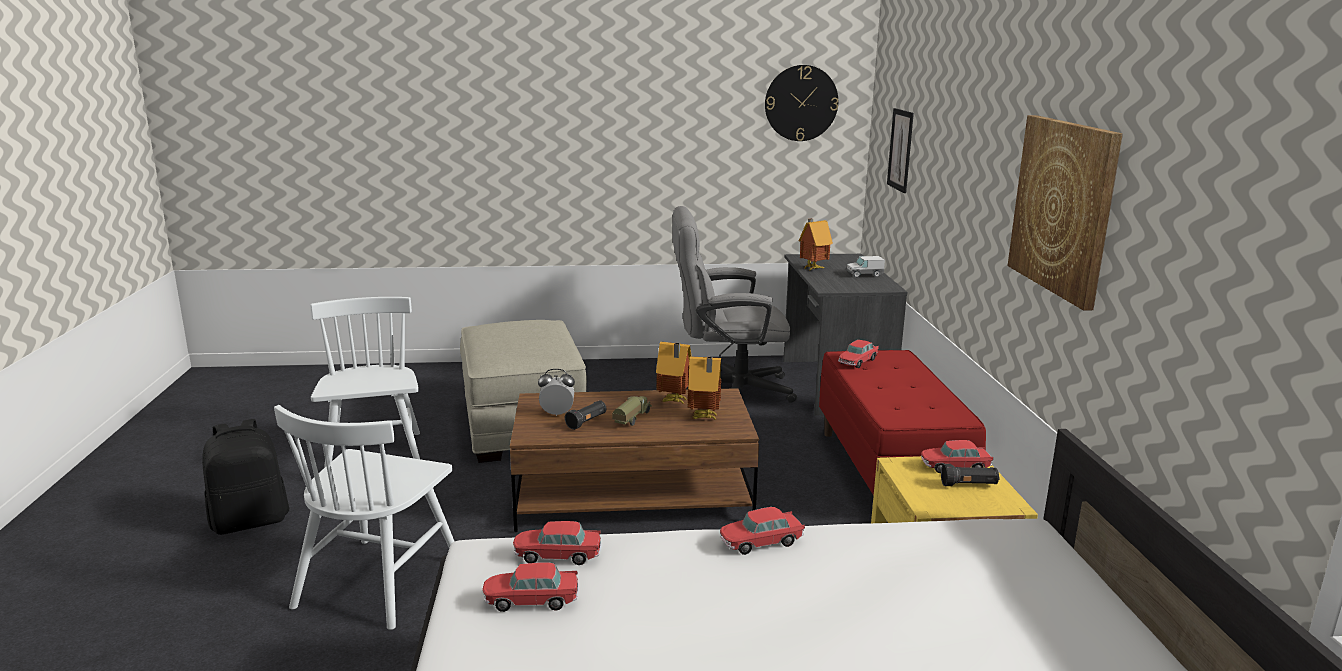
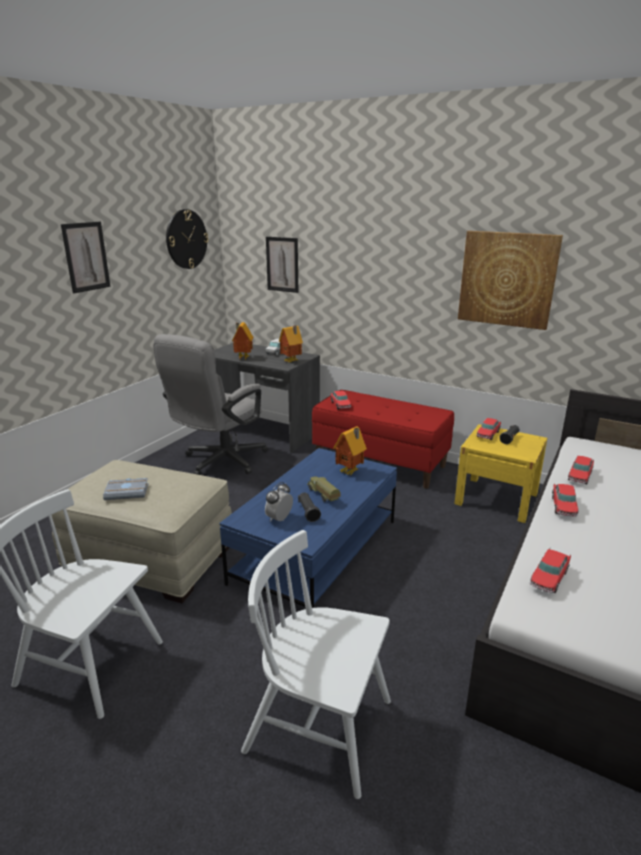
camera: 55 degrees left, 5 degrees up
(250, 521) = (108, 805): black backpack -> none
(378, 581) = (320, 726): white chair -> white chair turned 150 degrees clockwise
(503, 338) = (128, 491): none -> grey book
(531, 600) = (606, 606): toy car -> toy car (579, 476)
(632, 496) = (316, 551): brown coffee table -> blue coffee table
(642, 108) = (86, 257): none -> picture
(674, 402) = (313, 473): toy house -> toy house (292, 361)

